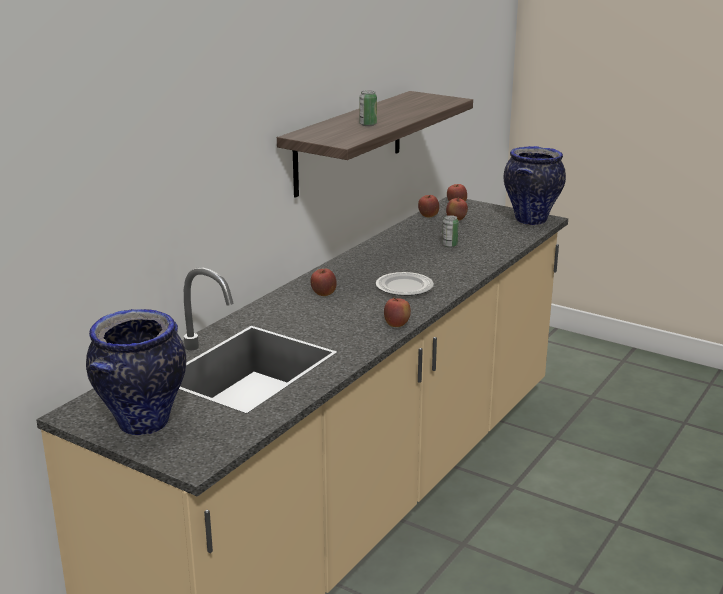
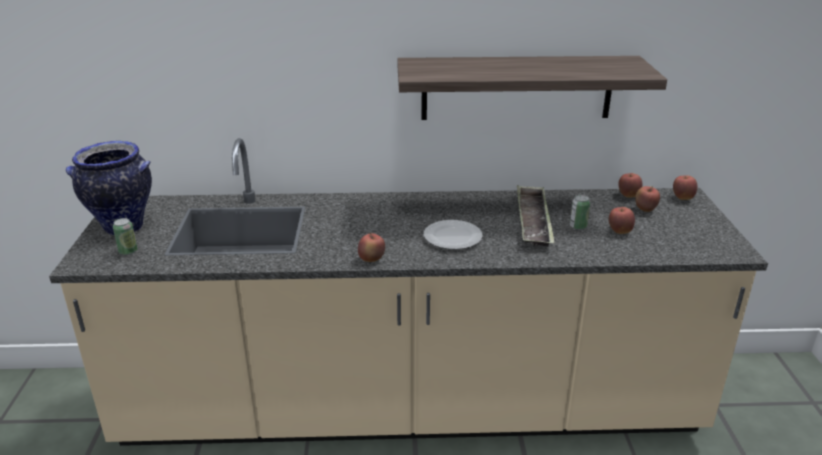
camera: 55 degrees right, 5 degrees up
(323, 294) = (393, 211): apple -> apple (619, 231)
(368, 124) = (487, 69): can -> can (128, 251)
(419, 255) = (533, 221): none -> tray
(531, 220) = (719, 245): vase -> none

